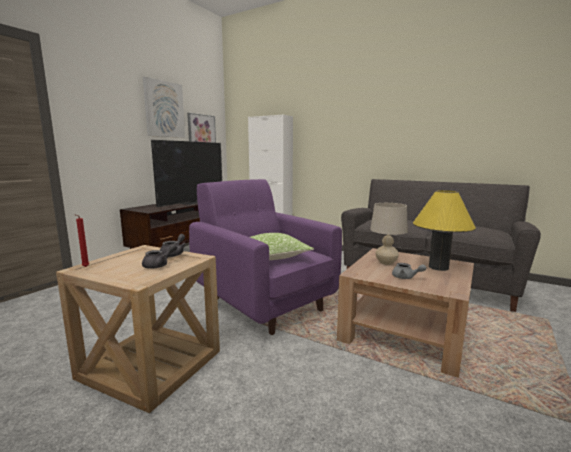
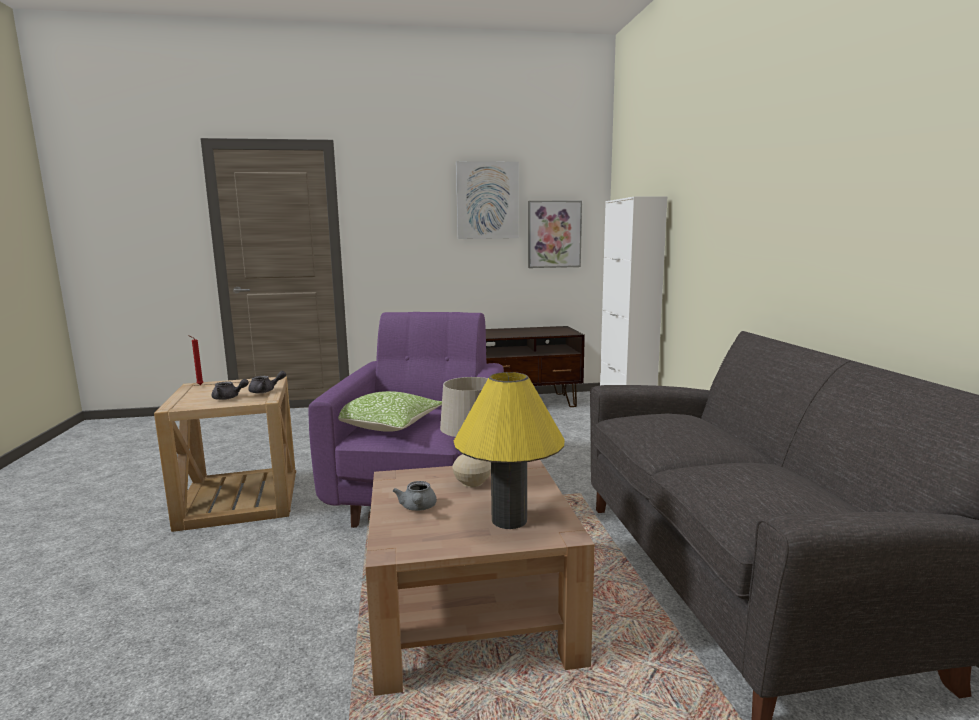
camera: 50 degrees right, 0 degrees up
(193, 202) = (503, 334): television -> none

